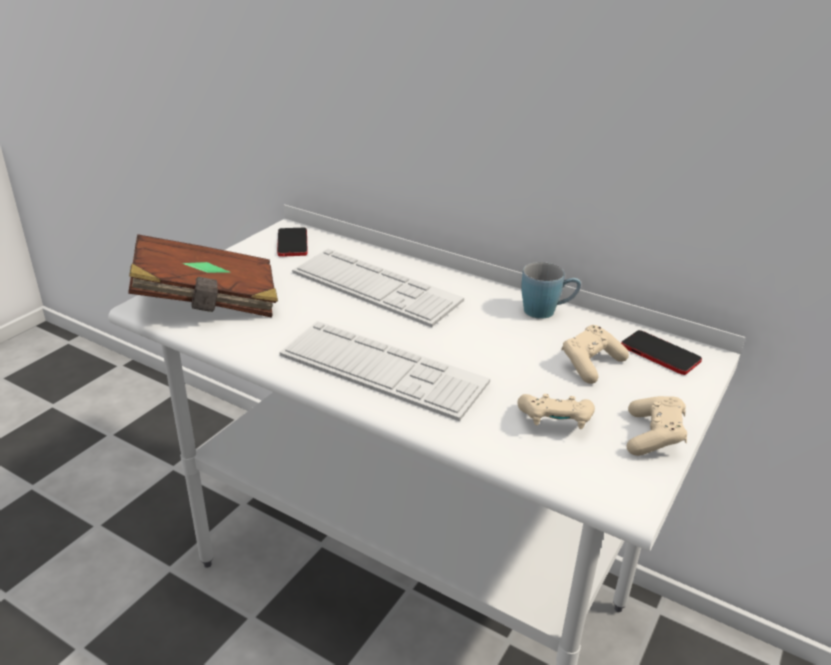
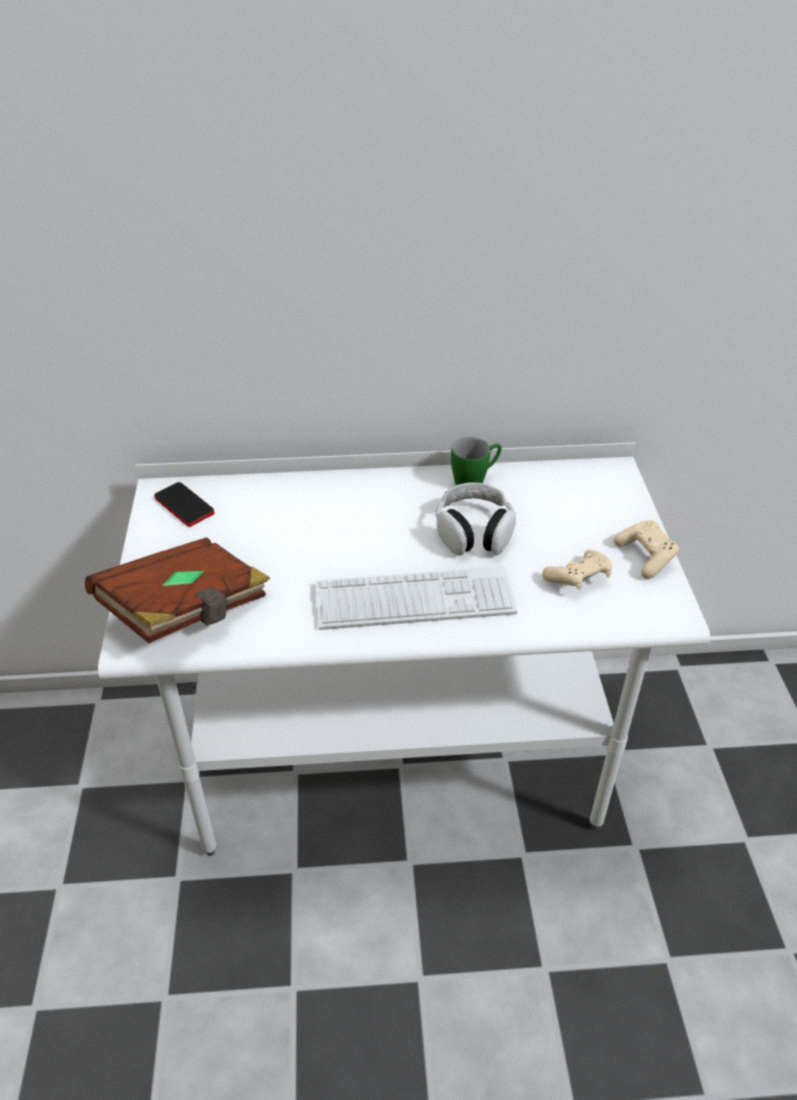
camera: 35 degrees left, 10 degrees up
(375, 287) = (317, 520): keyboard -> none
(498, 346) = (474, 531): none -> headphones
(547, 311) = (475, 479): blue mug -> green mug
(590, 364) = (552, 515): beige game controller -> none
(660, 353) = (586, 482): phone -> none

